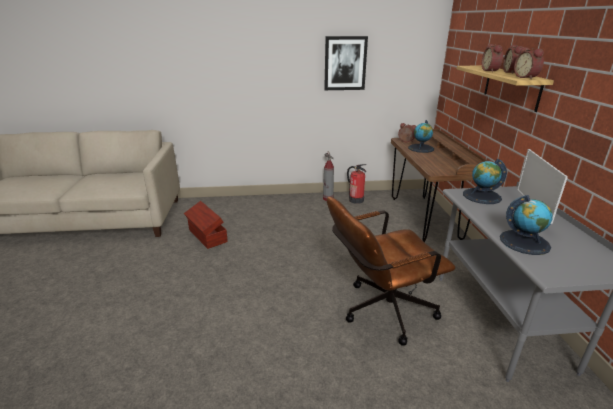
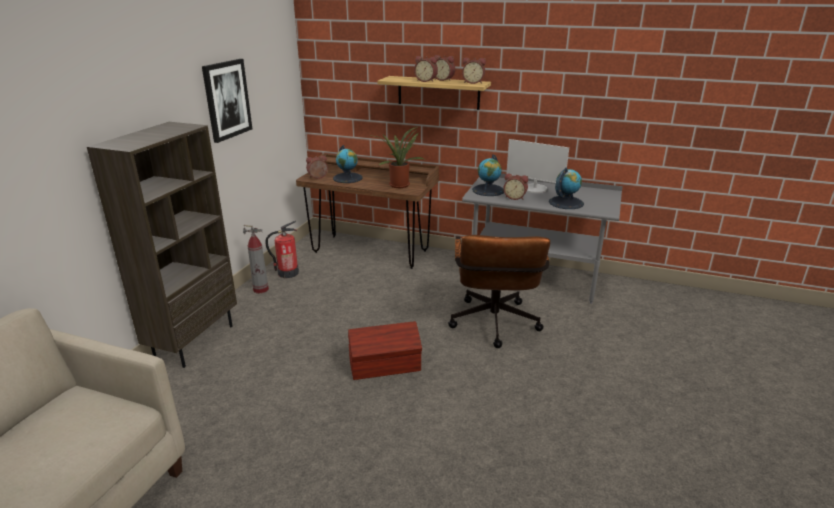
camera: 65 degrees left, 0 degrees up
(207, 236) = (241, 415): brown storage box -> brown storage box (385, 366)
(261, 201) = (194, 341): none -> brown bookcase
(440, 165) = (399, 184): none -> potted plant
(486, 211) = (515, 197): none -> alarm clock

